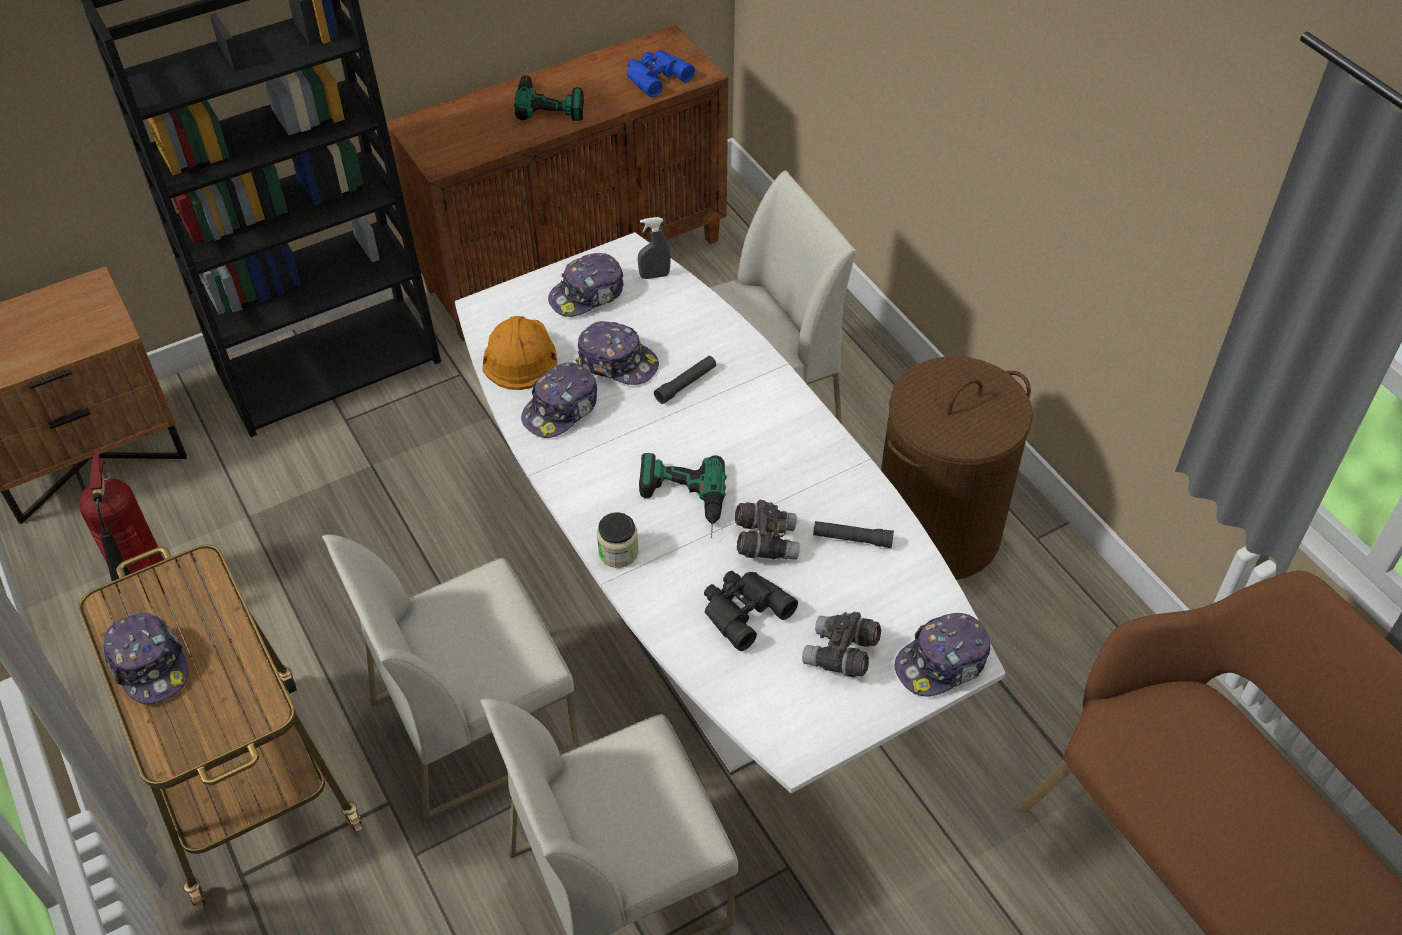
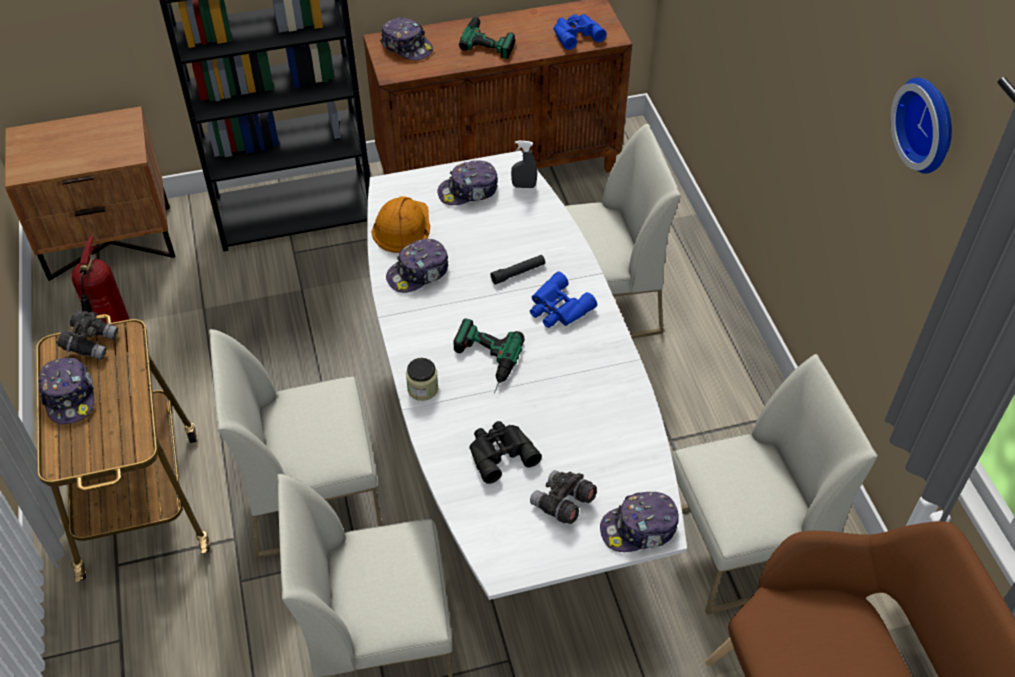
camera: 15 degrees right, 0 degrees up
(617, 362) = (472, 246): cap -> cap (407, 46)
(750, 418) = (558, 309): none -> blue binoculars
(765, 542) = (536, 405): grey binoculars -> grey binoculars (91, 343)
(852, 539) = (603, 417): black flashlight -> none
(937, 532) = (711, 431): brown laundry basket -> none
(1019, 663) = (742, 548): none -> white chair
(1185, 106) = (929, 124): none -> wall clock

